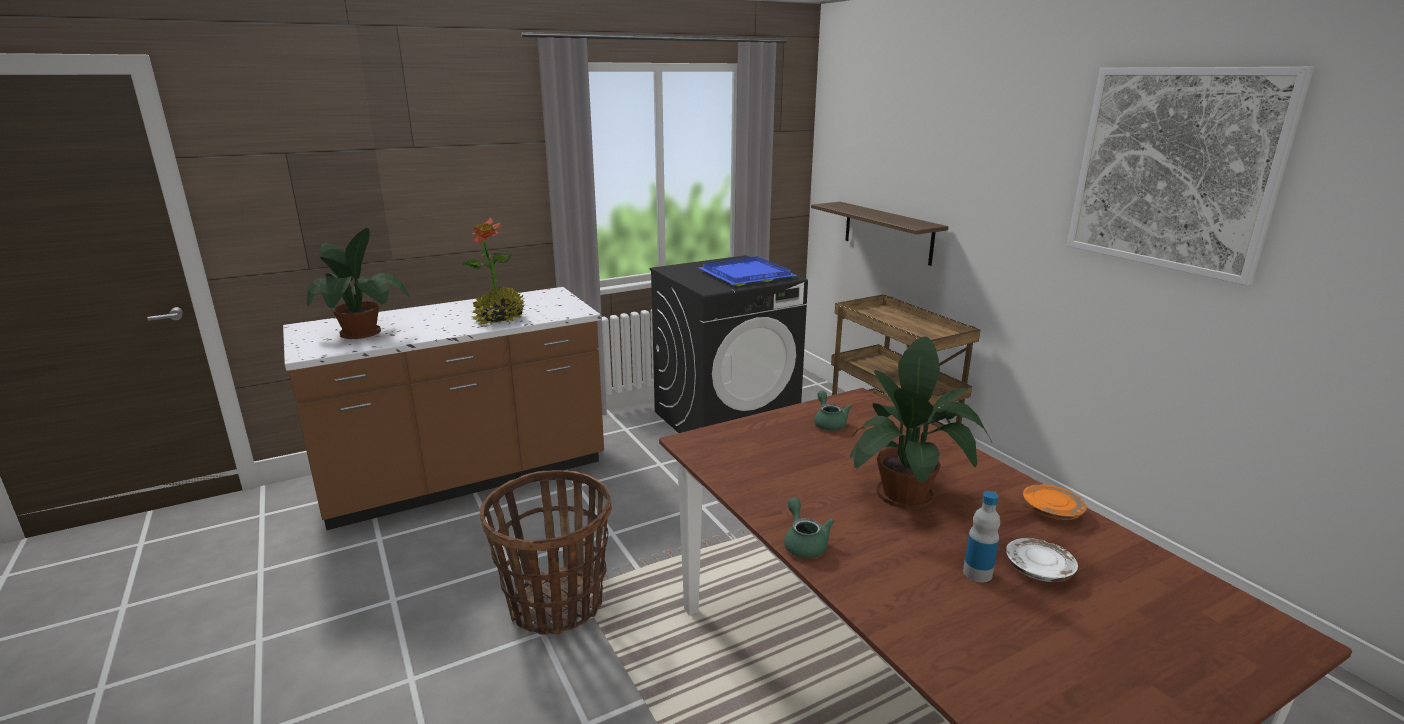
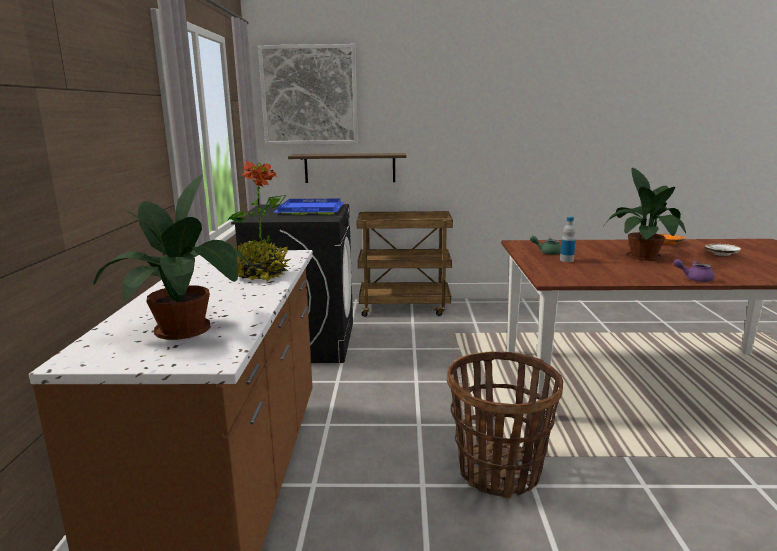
camera: 60 degrees left, 5 degrees down
(804, 543) = (694, 279): green teapot -> purple teapot
(977, 573) = (724, 261): bottle -> bottle (566, 260)
(1174, 169) = (546, 97): picture -> picture (309, 95)

